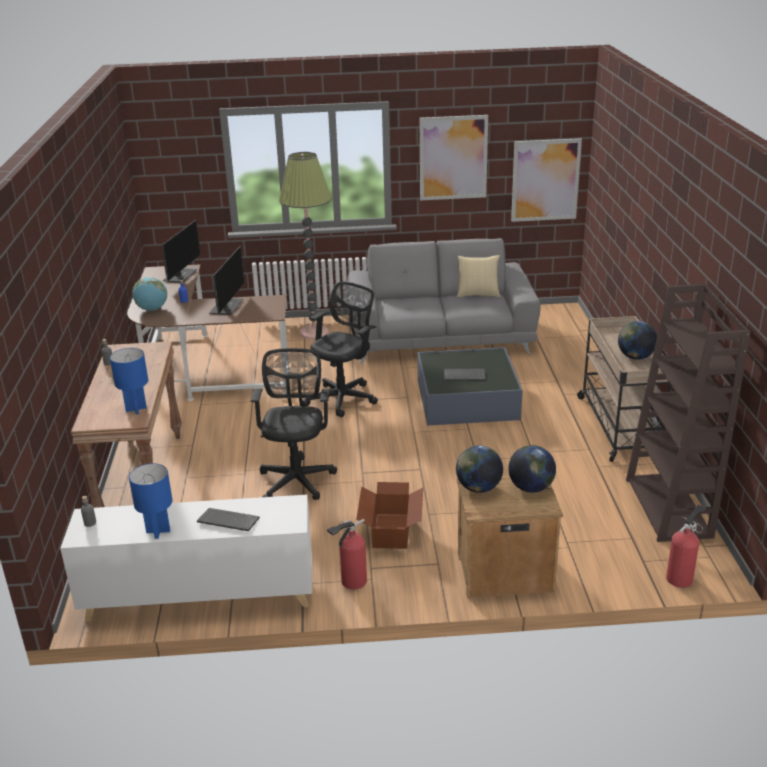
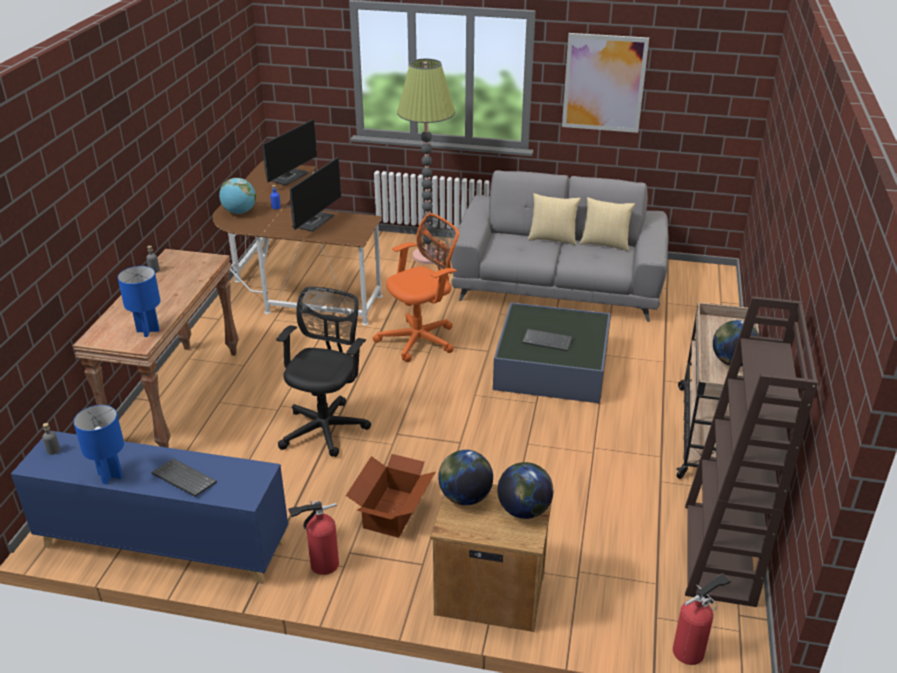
camera: 15 degrees right, 5 degrees up
(199, 596) = (163, 544): white cabinet -> blue cabinet
(343, 398) = (421, 339): black office chair -> orange office chair
(432, 297) = (553, 238): none -> pillow
(545, 180) = (711, 121): picture -> none

